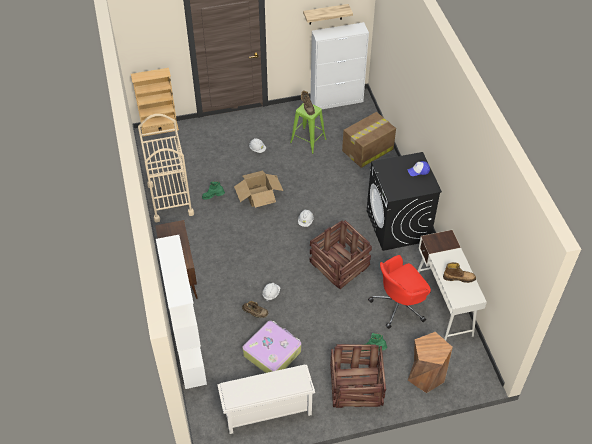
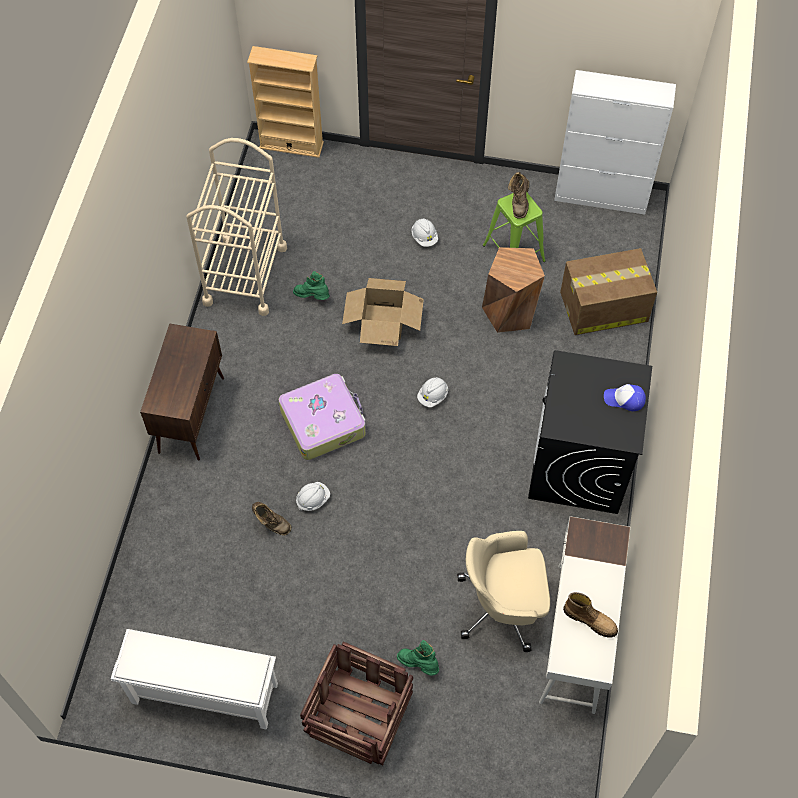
camera: 25 degrees right, 10 degrees up
(189, 353) = (141, 546): white bookcase -> none
(272, 352) = (263, 599): suitcase -> suitcase (323, 421)
(325, 14) = (607, 50): shelf -> none
(339, 265) = (444, 494): crate -> none
(399, 305) = (503, 606): red office chair -> beige office chair
(425, 376) = (478, 746): brown stool -> brown stool (509, 311)

